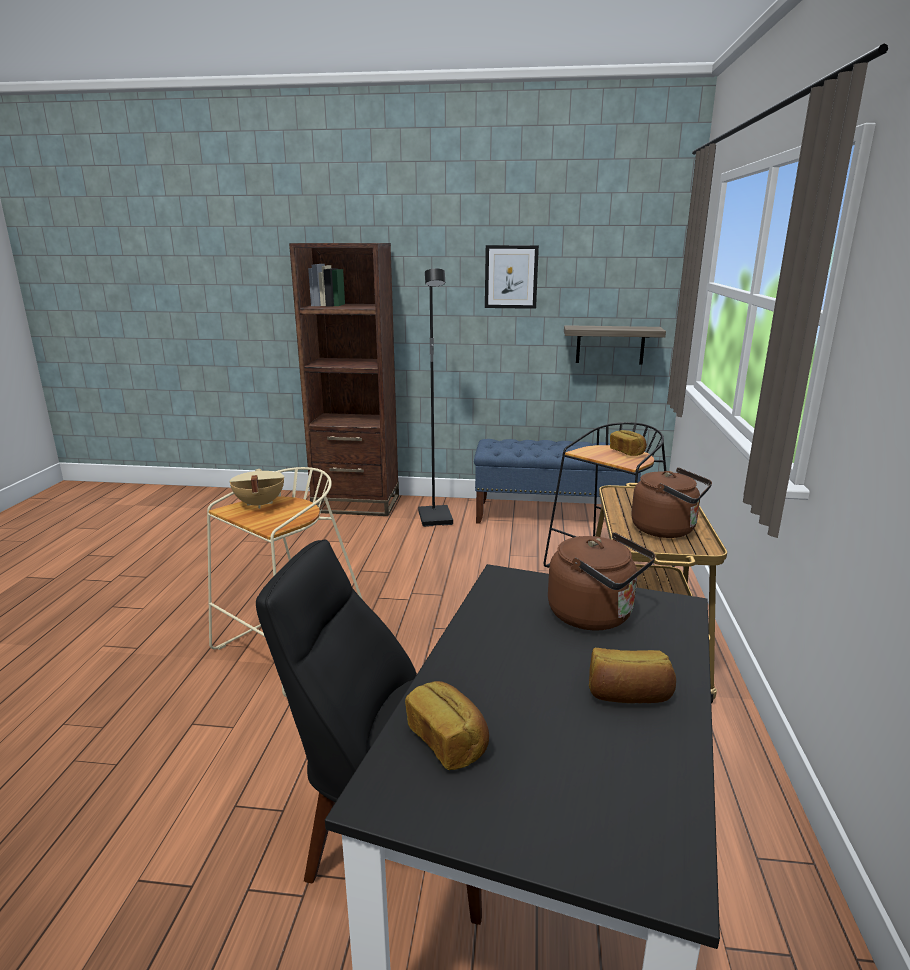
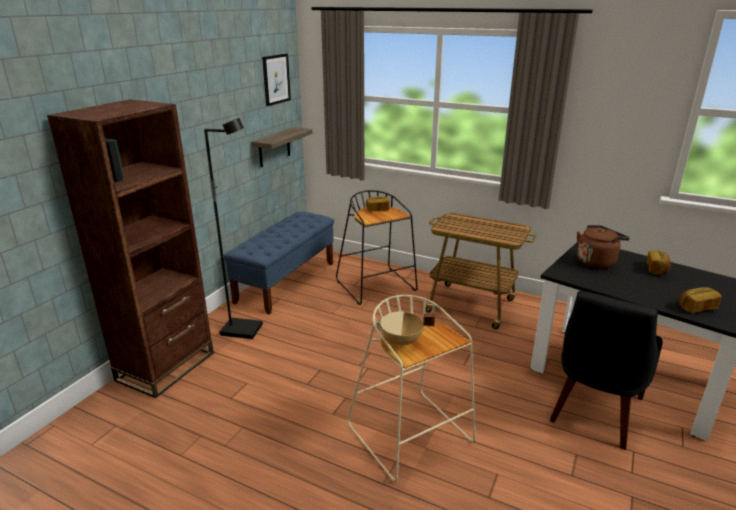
camera: 70 degrees left, 5 degrees up
(511, 277) = (217, 111): picture -> picture (276, 79)
(667, 530) = (497, 229): brown kettle -> none

